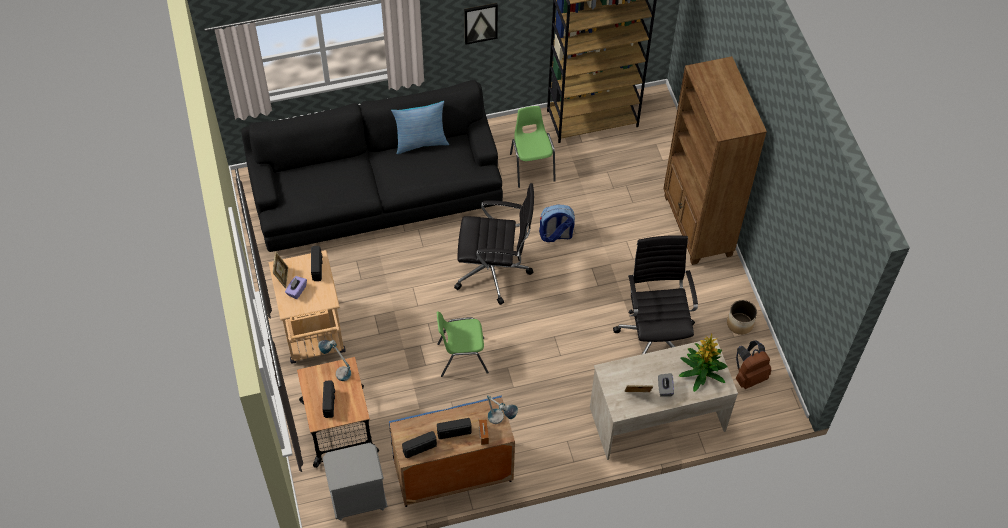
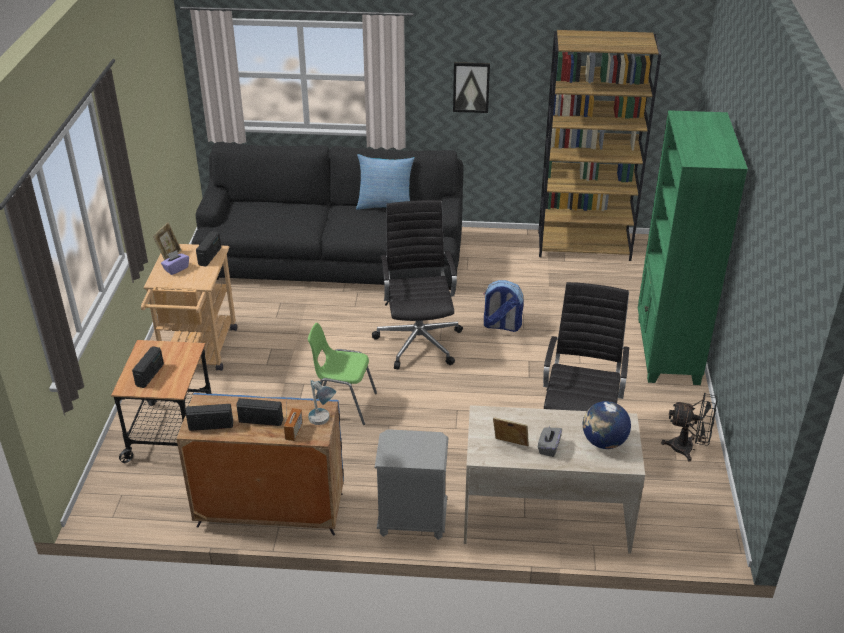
camera: 20 degrees right, 20 degrees down
(338, 370) = (179, 350): table lamp -> none
(358, 500) = (148, 506): grey nightstand -> grey nightstand (412, 521)
(494, 271) = (419, 340): black office chair -> black office chair turned 120 degrees counterclockwise
(532, 167) = (502, 269): green chair -> none
(697, 226) = (667, 351): brown bookcase -> green bookcase
(701, 372) = (603, 442): potted plant -> globe
(739, 323) = (688, 448): planter -> black fan
(749, 376) = (682, 503): brown backpack -> none

